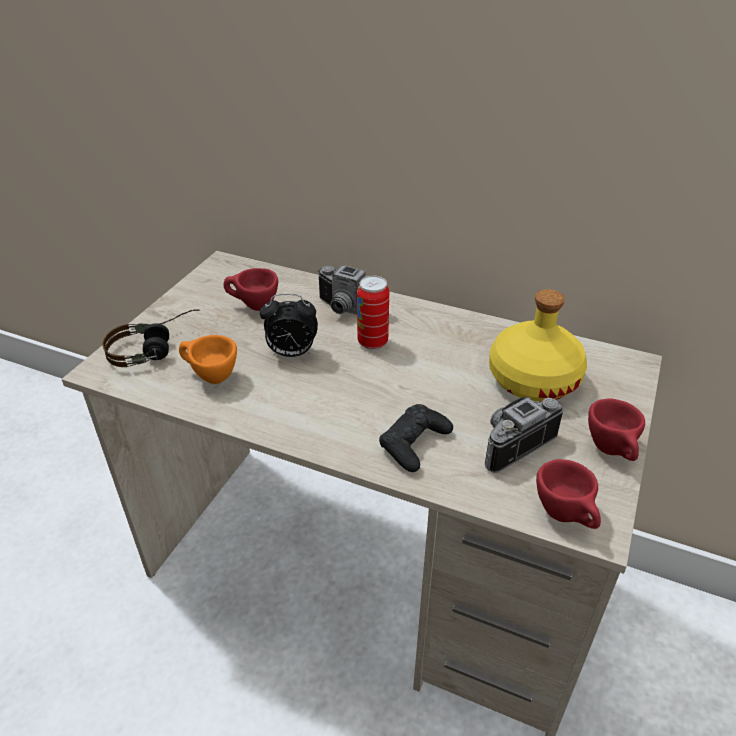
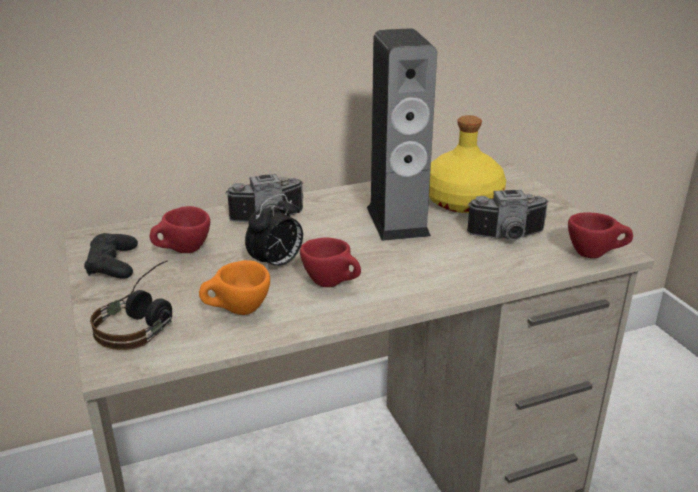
camera: 45 degrees left, 10 degrees down
(372, 342) = (325, 229): can -> none
(414, 443) = (458, 268): black game controller -> black game controller (113, 264)
(440, 367) = (397, 221): none -> speaker
(511, 442) = (508, 237): camera -> camera turned 105 degrees counterclockwise
(612, 451) = (562, 214): red cup -> red cup (333, 284)

